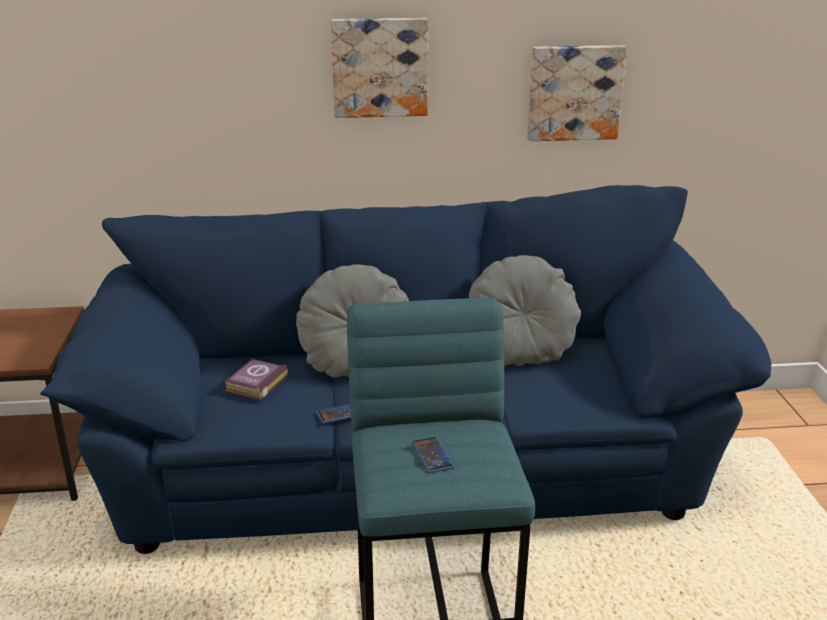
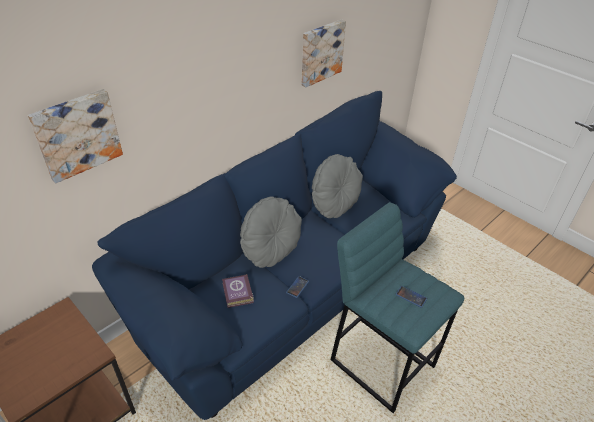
camera: 40 degrees left, 15 degrees up
(379, 67) = (229, 71): picture -> picture (77, 134)

